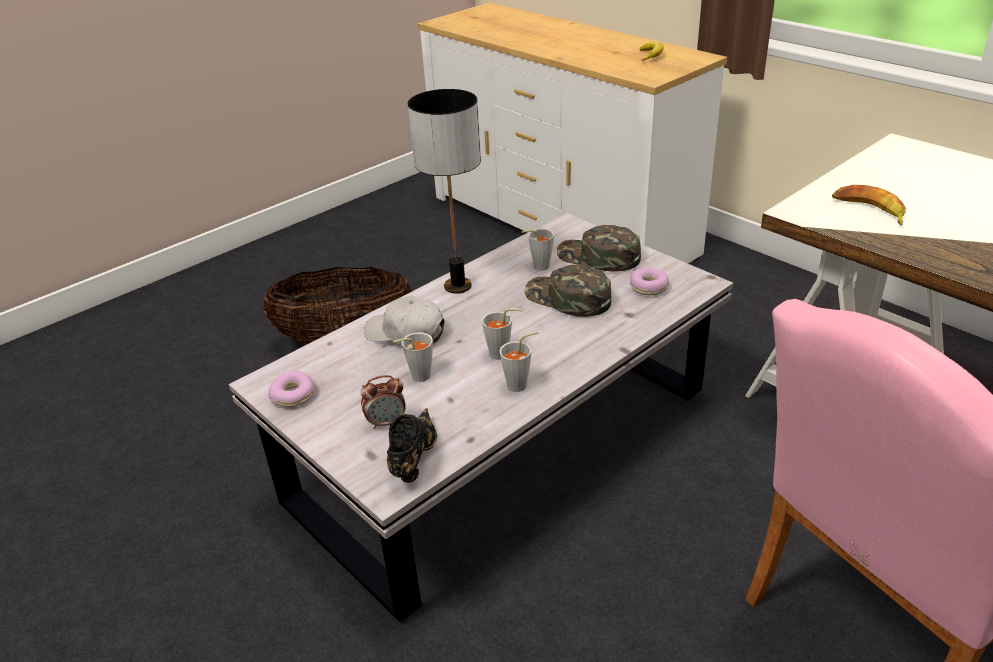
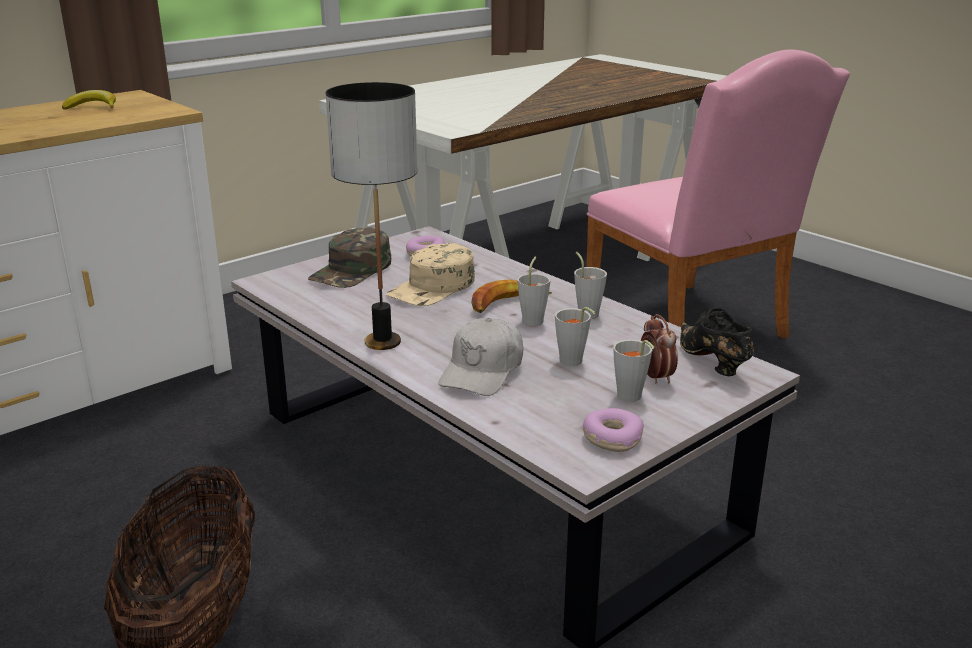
camera: 90 degrees left, 10 degrees down
(413, 460) = (712, 362): black shoe -> black shoe turned 60 degrees clockwise
(537, 267) = (358, 299): grey cup -> grey cup (631, 398)
(567, 298) = (433, 288): green cap -> beige cap
(869, 211) = (461, 117): banana -> banana (506, 304)

